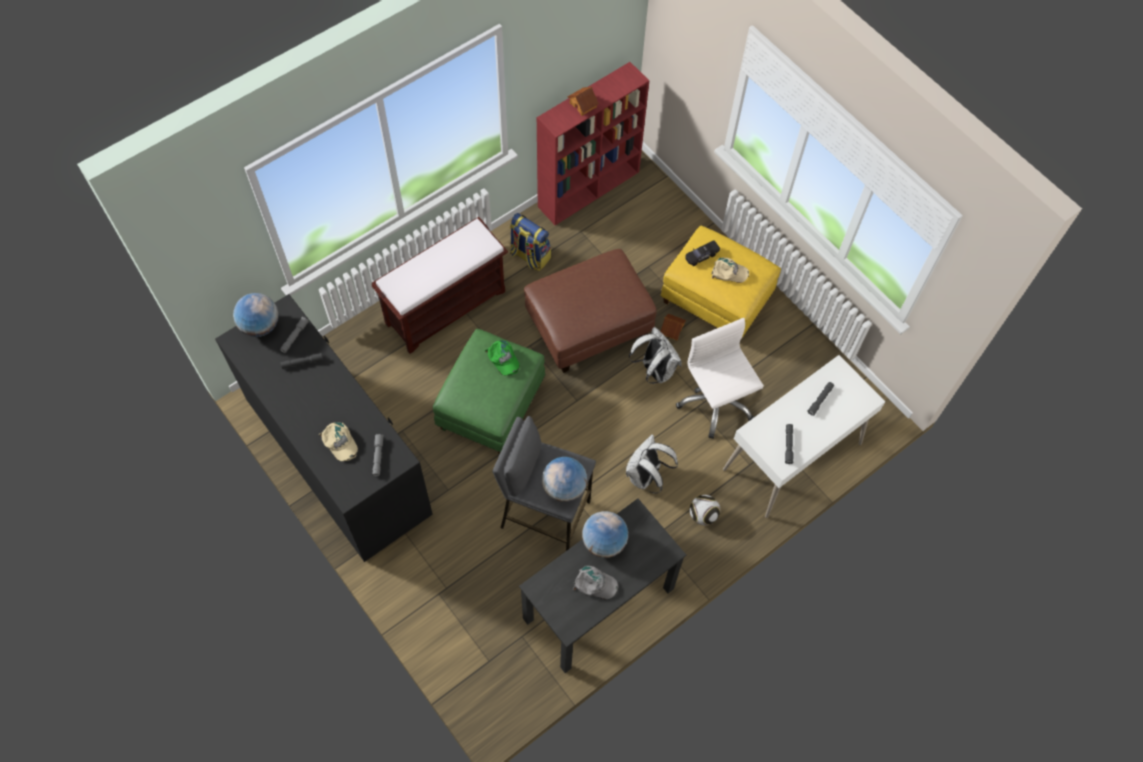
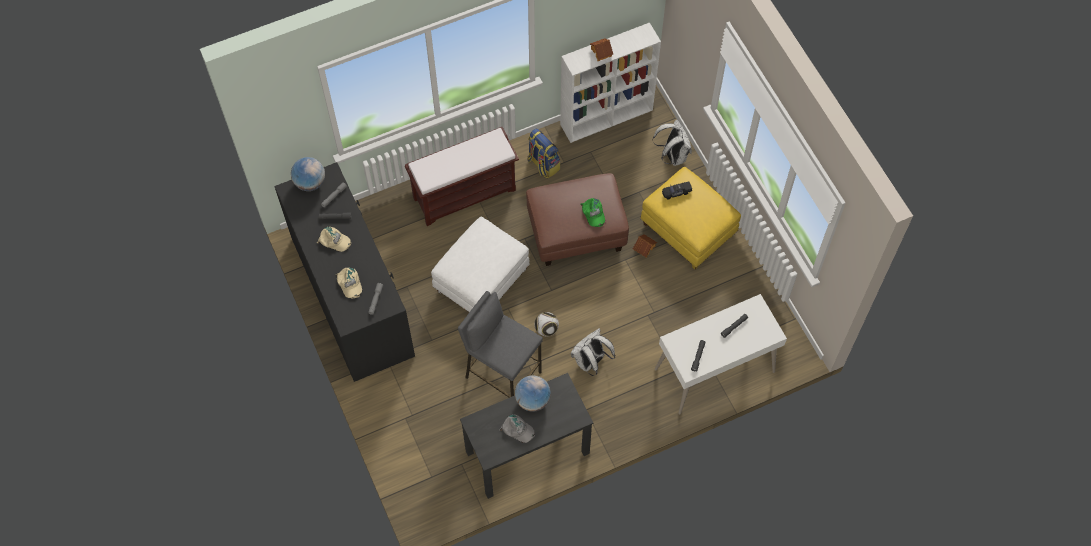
camera: 15 degrees right, 0 degrees up
(491, 404) = (481, 279): green ottoman -> white ottoman
(503, 359) = (494, 245): green cap -> green cap (593, 213)
(564, 488) = (512, 353): globe -> none
(589, 188) = (607, 116): red bookcase -> white bookcase
(654, 370) = (621, 278): white backpack -> white backpack (672, 156)
(703, 515) = (628, 401): football -> football (546, 329)
(715, 402) = (663, 314): white office chair -> none
(729, 272) = (695, 210): beige cap -> beige cap (334, 241)

